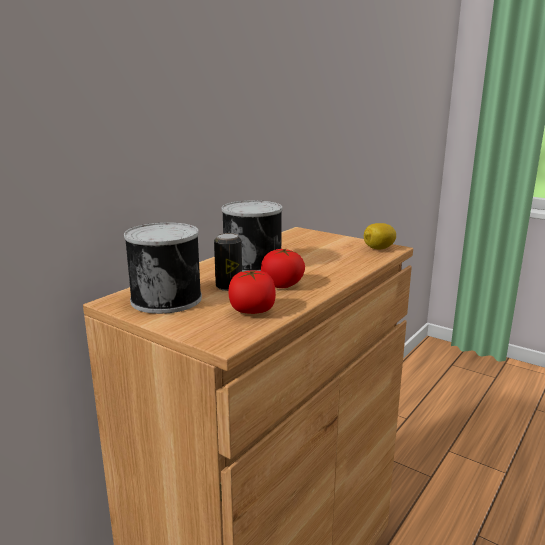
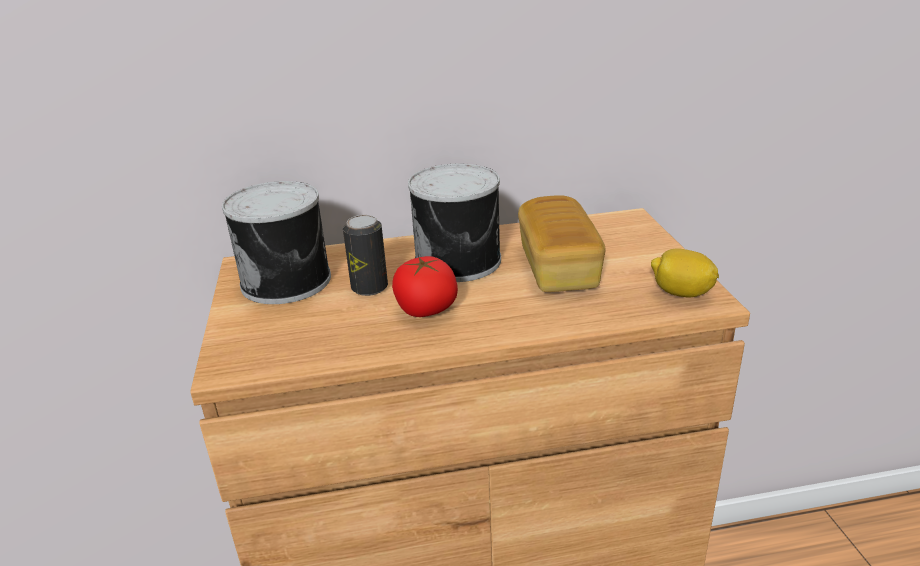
camera: 45 degrees right, 10 degrees up
(252, 311) = (324, 336): tomato -> none
(309, 254) = (558, 268): none -> bread

